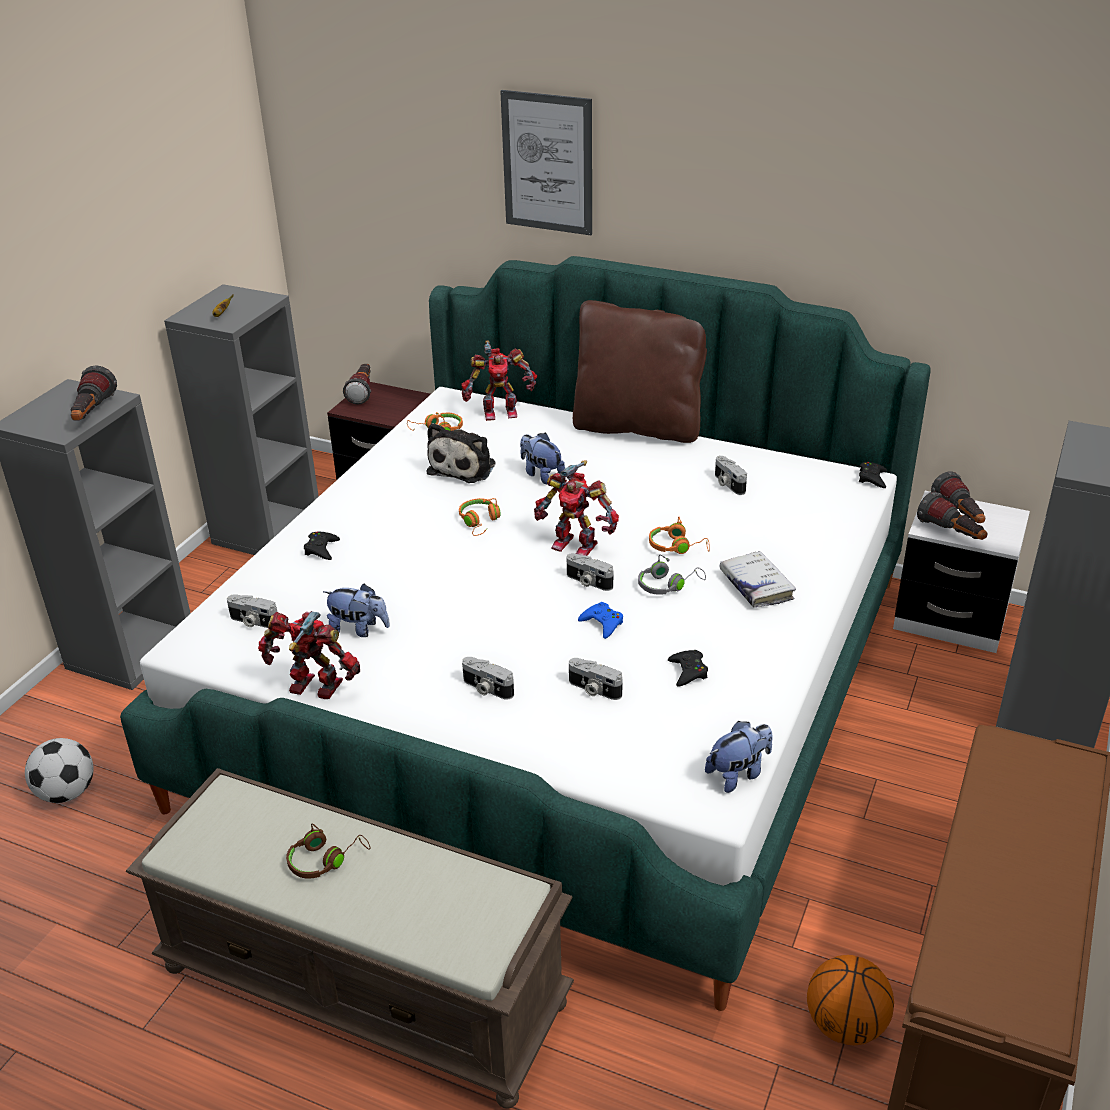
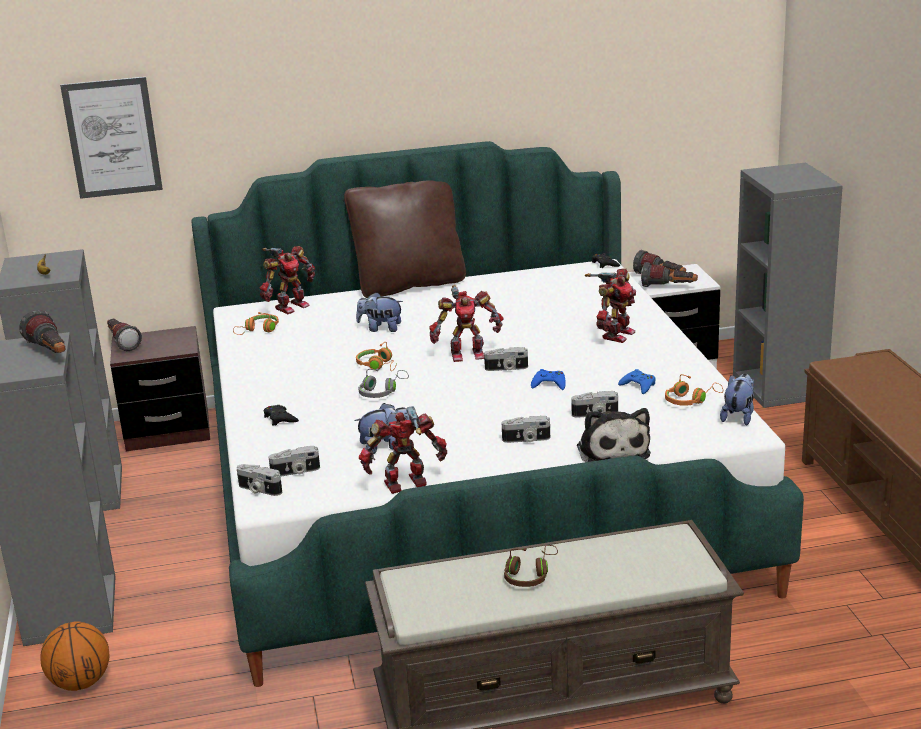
camera: 35 degrees left, 10 degrees down
(67, 793) = (151, 713): football -> none
(464, 467) = (315, 342): plush toy -> plush toy (612, 450)
(547, 163) = (283, 87): picture -> picture (112, 137)
(668, 585) = (560, 352): grey headphones -> grey headphones (381, 391)
(677, 546) = (536, 333): orange headphones -> orange headphones (690, 400)
(688, 671) = (638, 385): black game controller -> blue game controller
(727, 484) = (519, 294): camera -> camera (258, 490)
(756, 586) = (615, 334): white book -> toy robot
(845, 1025) = (857, 571): basketball -> basketball (80, 683)

